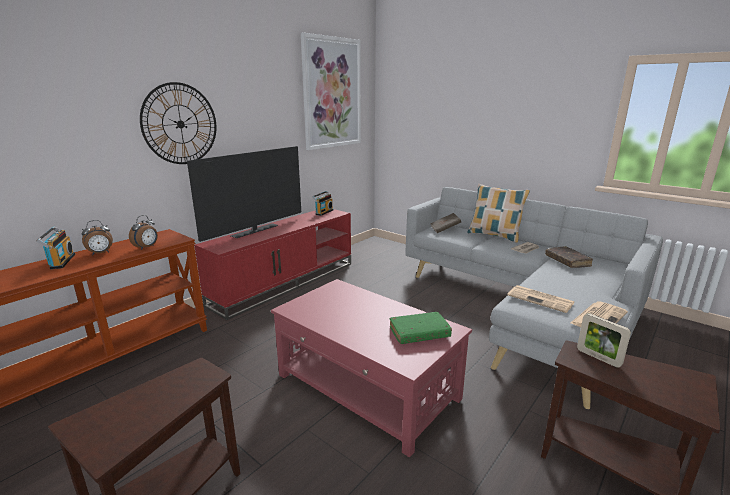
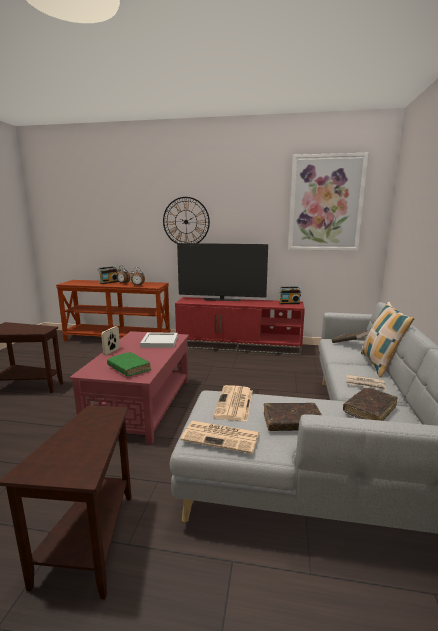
camera: 60 degrees right, 5 degrees down
(345, 299) = (160, 342): none -> white tray
(580, 288) = (292, 423): none -> brown book
(598, 358) = (101, 422): picture frame -> picture frame (111, 351)

